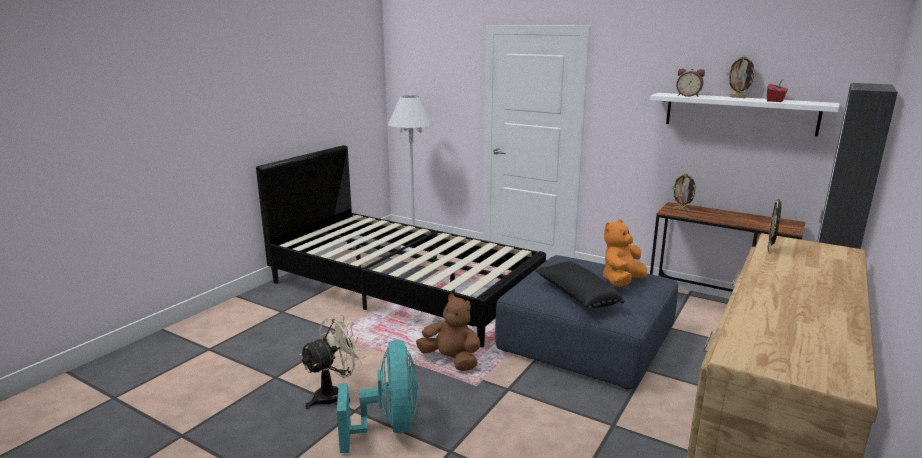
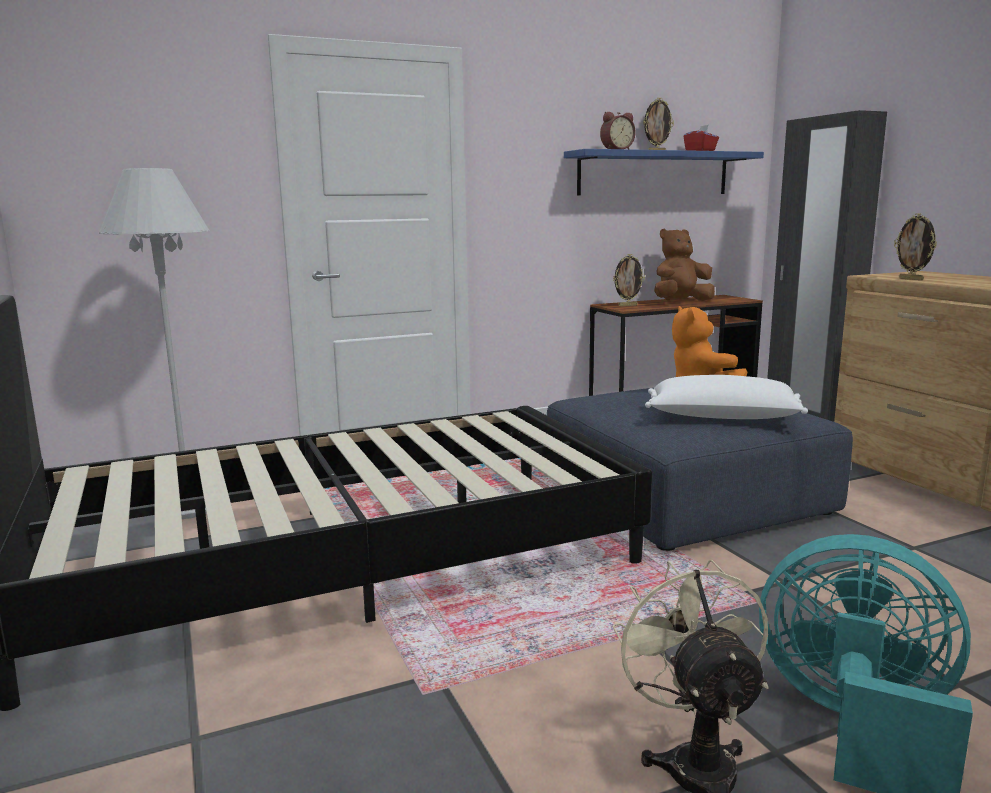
camera: 55 degrees left, 5 degrees down
(451, 360) = (659, 598): brown plush toy -> brown plush toy (681, 302)
(576, 296) = (722, 419): black pillow -> white pillow
(740, 113) = (654, 173): white shelf -> blue shelf

